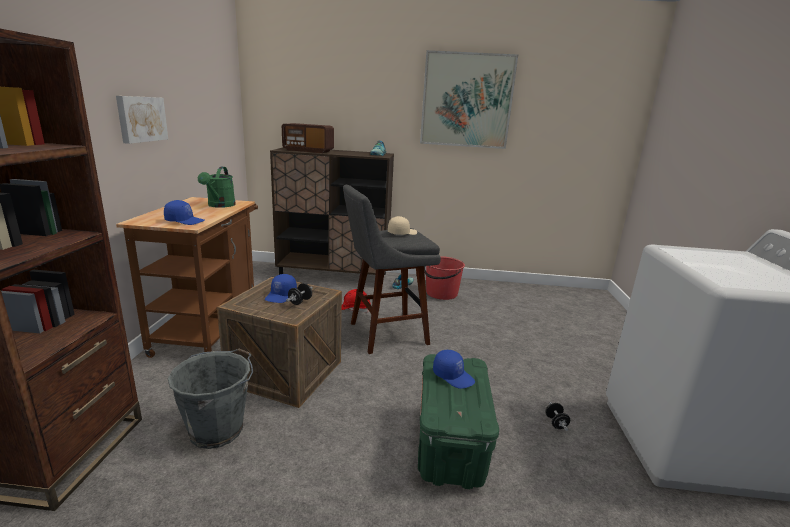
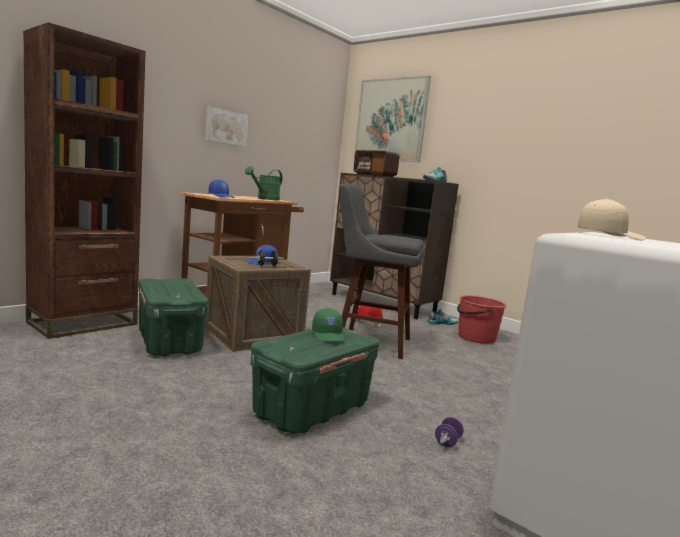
camera: 35 degrees right, 10 degrees down
(218, 429) = (169, 342): grey bucket -> green storage box
(402, 233) = (396, 236): beige cap -> beige cap (609, 236)
(453, 376) = (328, 335): blue cap -> green cap
(466, 100) = (541, 128): picture -> picture (391, 120)
(556, 423) = (447, 442): black dumbbell -> purple dumbbell

